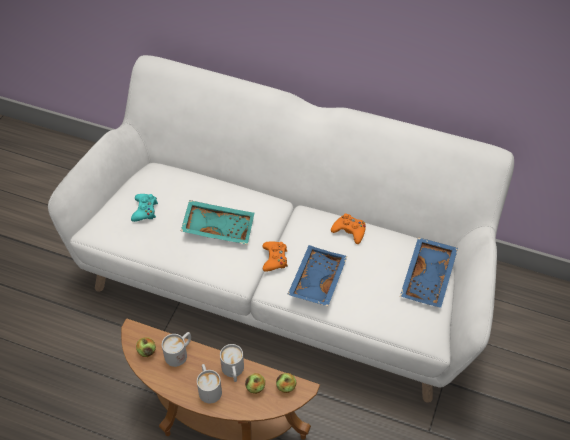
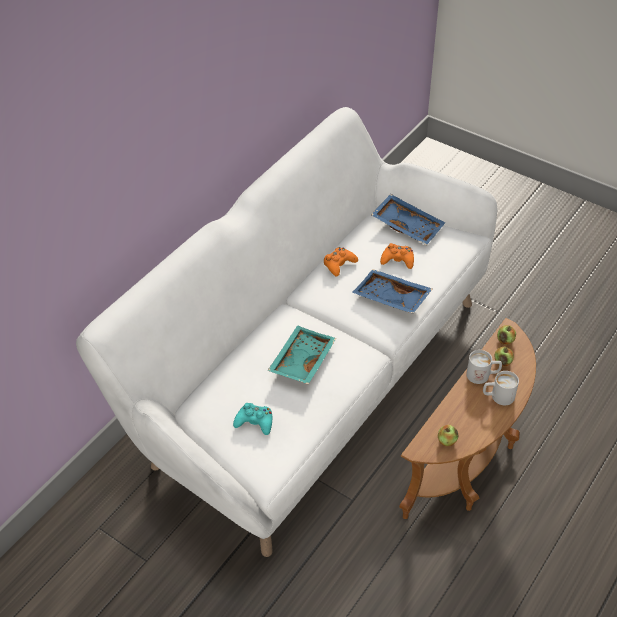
camera: 75 degrees left, 5 degrees down
(179, 353) = (454, 414): white mug -> none
(275, 259) = (355, 325): orange game controller -> orange game controller (397, 260)

